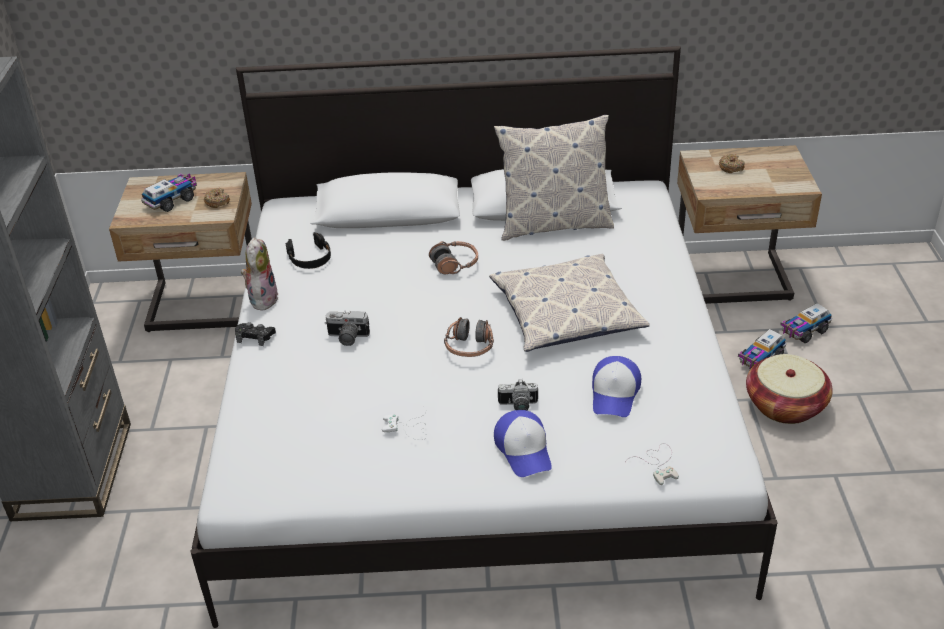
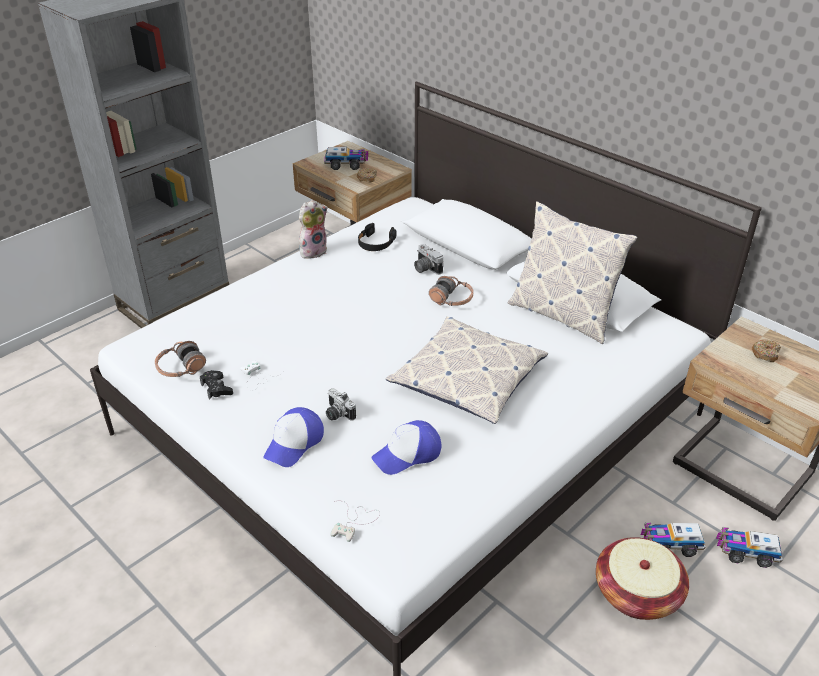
camera: 45 degrees right, 0 degrees up
(255, 337) = (274, 270): black game controller -> black game controller (216, 388)
(347, 338) = (316, 303): camera -> camera (425, 268)
(470, 347) = (371, 356): headphones -> headphones (181, 368)

